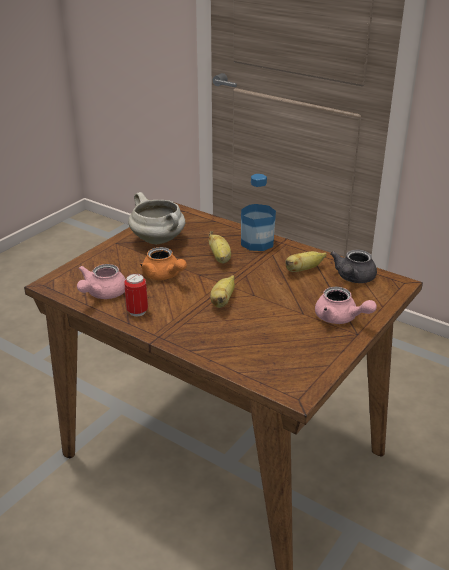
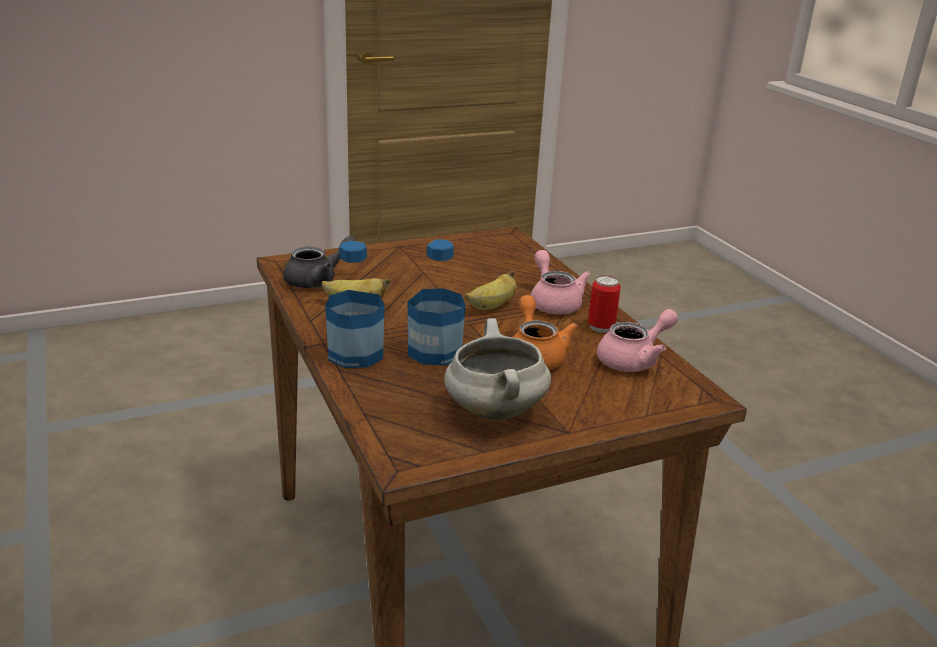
camera: 150 degrees left, 5 degrees down
(220, 258) = (435, 351): banana -> bottle
(340, 318) = (395, 258): pink teapot -> pink teapot (553, 302)

